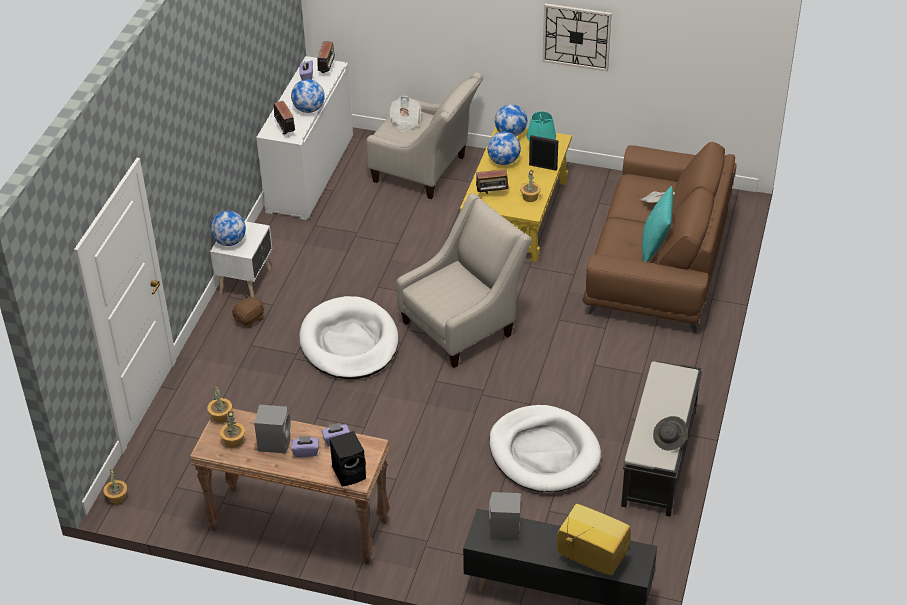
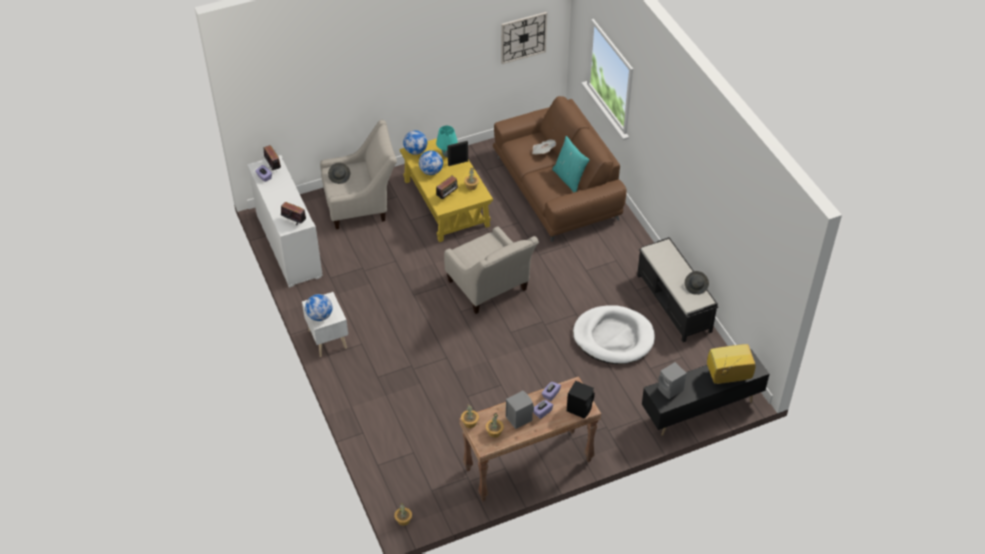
camera: 40 degrees left, 5 degrees up
(250, 319) = (358, 361): brown plush toy -> none
(309, 109) = (293, 200): globe -> none
(349, 343) = (436, 339): white dog bed -> none
(405, 122) = (339, 177): newspaper -> grey hat
(464, 325) = (490, 289): beige armchair -> beige armchair turned 135 degrees clockwise
(576, 36) = (440, 66): wall clock -> wall clock (523, 37)

